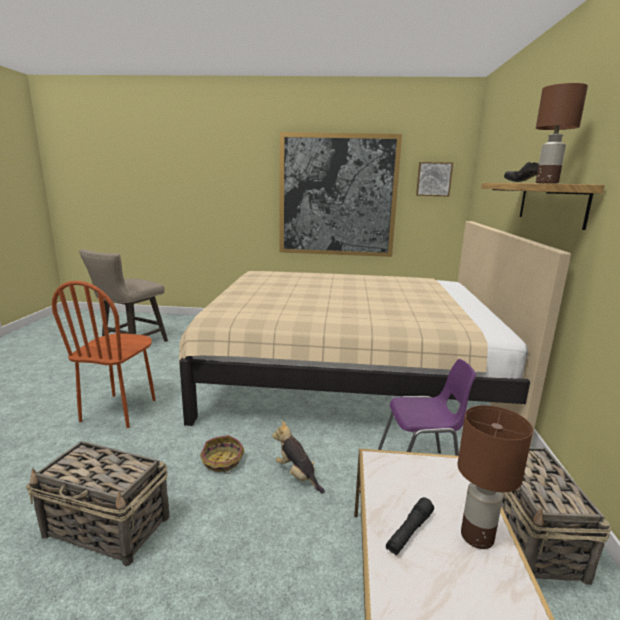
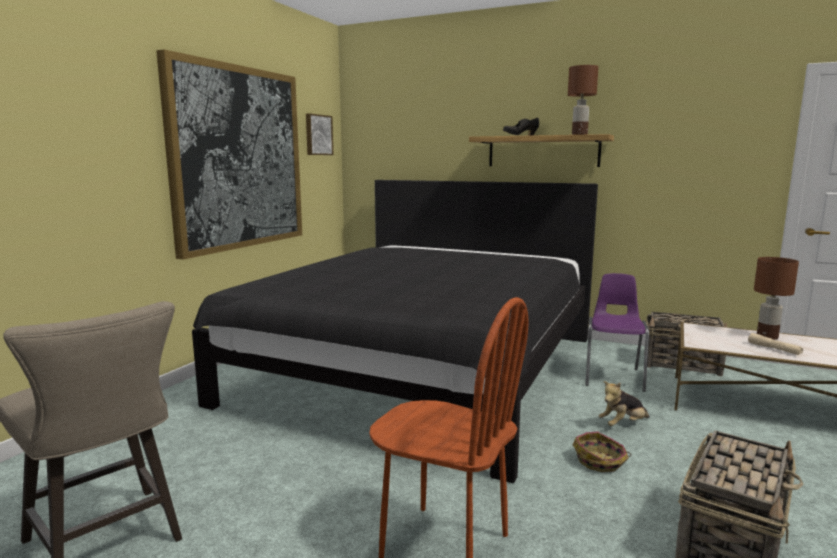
camera: 70 degrees left, 5 degrees down
(348, 373) = (420, 369): beige bed -> black bed
(409, 532) = (774, 349): black flashlight -> beige flashlight

